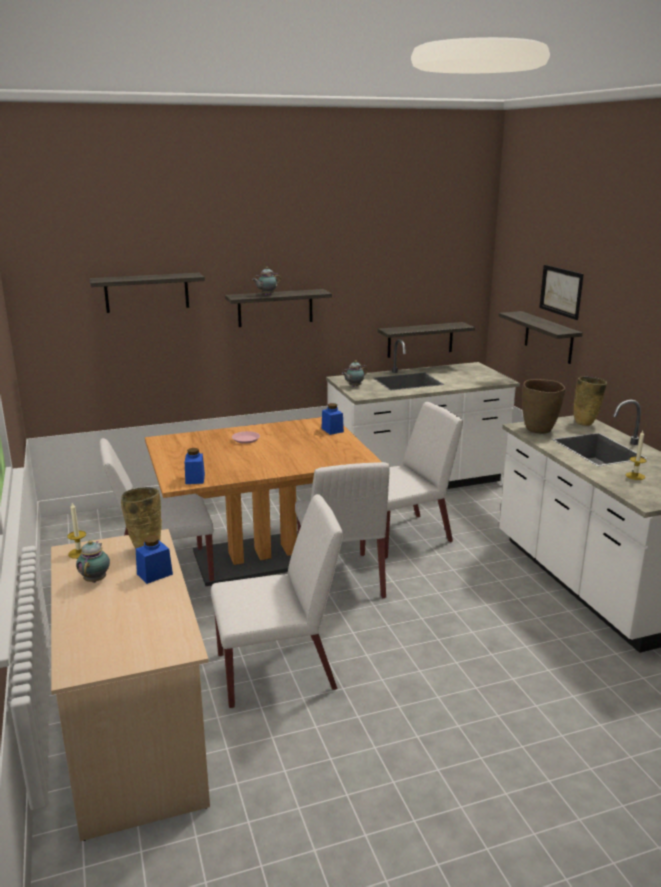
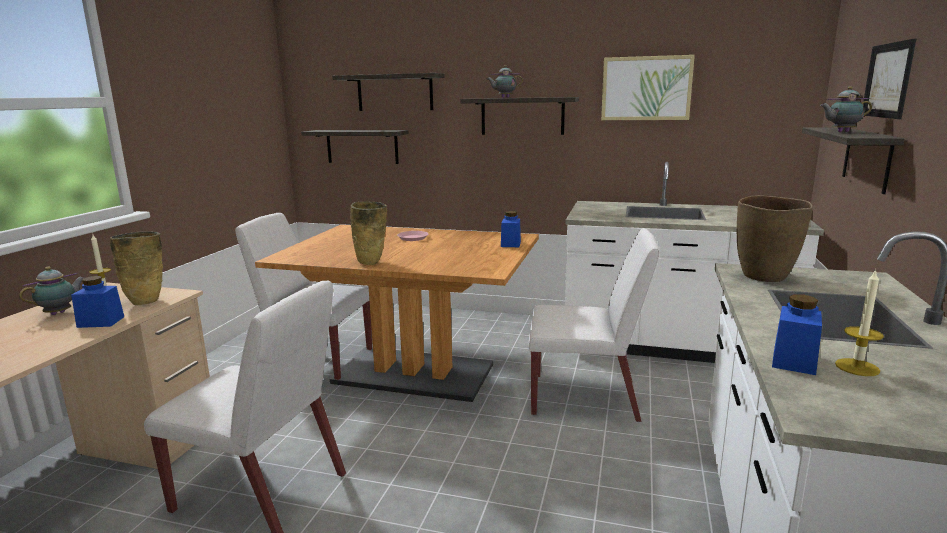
camera: 35 degrees right, 5 degrees down
(195, 479) = (302, 257): blue jar -> blue jar (794, 361)
(340, 580) = (456, 421): white chair -> none
(354, 386) = (590, 210): teapot -> teapot (841, 132)
(375, 279) = (646, 88): none -> picture
(420, 340) = (706, 169): shelf -> shelf (362, 146)
(586, 424) = (866, 283): beige vase -> beige vase (371, 263)

